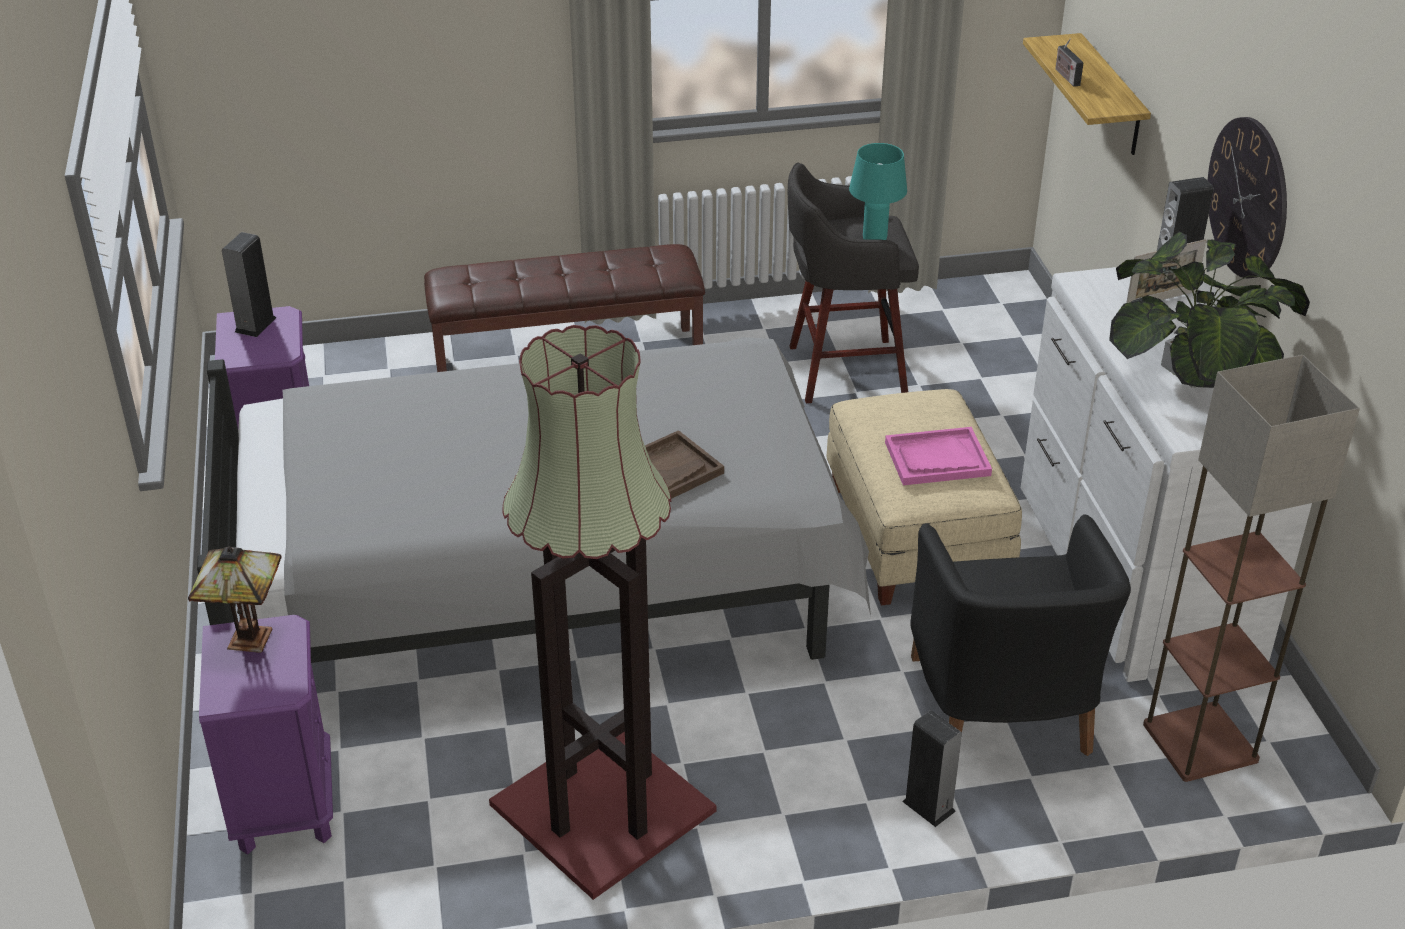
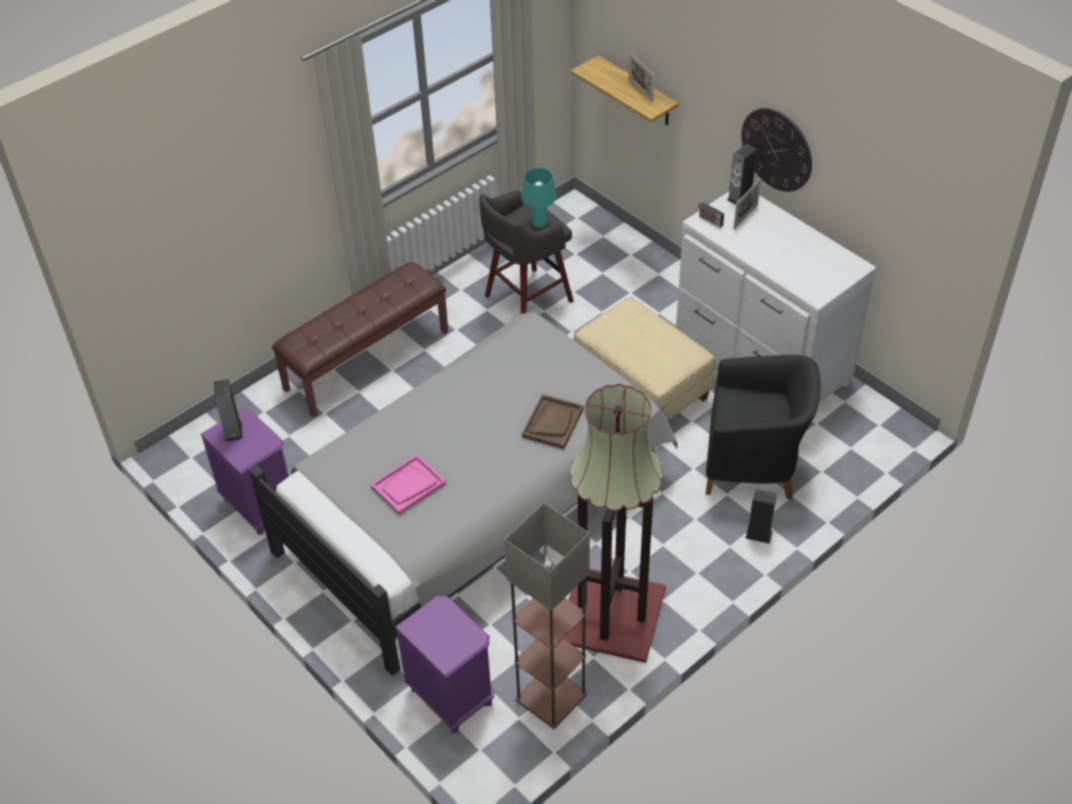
camera: 30 degrees left, 10 degrees up
(246, 640) = (427, 623): table lamp -> none
(937, 459) = (658, 346): pink tray -> pink tray (408, 486)
(1003, 708) = (754, 465): black armchair -> black armchair turned 45 degrees counterclockwise
(1066, 76) = (616, 92): radio -> radio (709, 220)
(1104, 84) = (640, 91): none -> picture frame
(1193, 369) = (791, 255): potted plant -> none
(1199, 744) = (851, 441): floor lamp -> floor lamp (551, 698)

